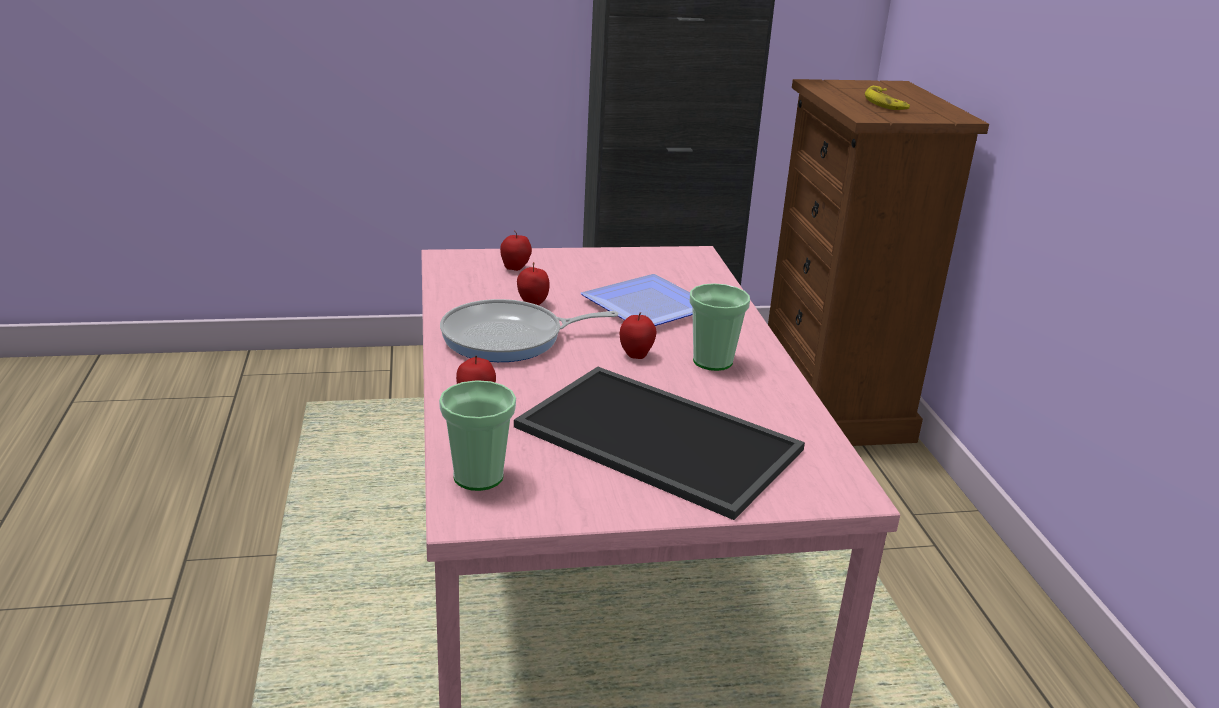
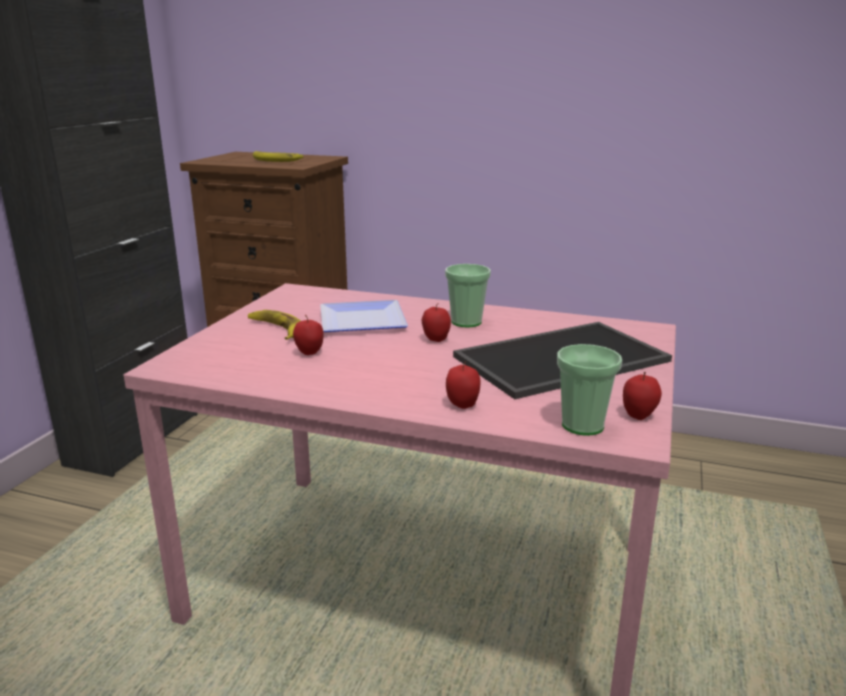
camera: 60 degrees left, 5 degrees down
(509, 338) = (363, 373): frying pan -> none
(515, 269) = (231, 346): apple -> apple (639, 416)
(576, 275) = (276, 329): none -> banana

